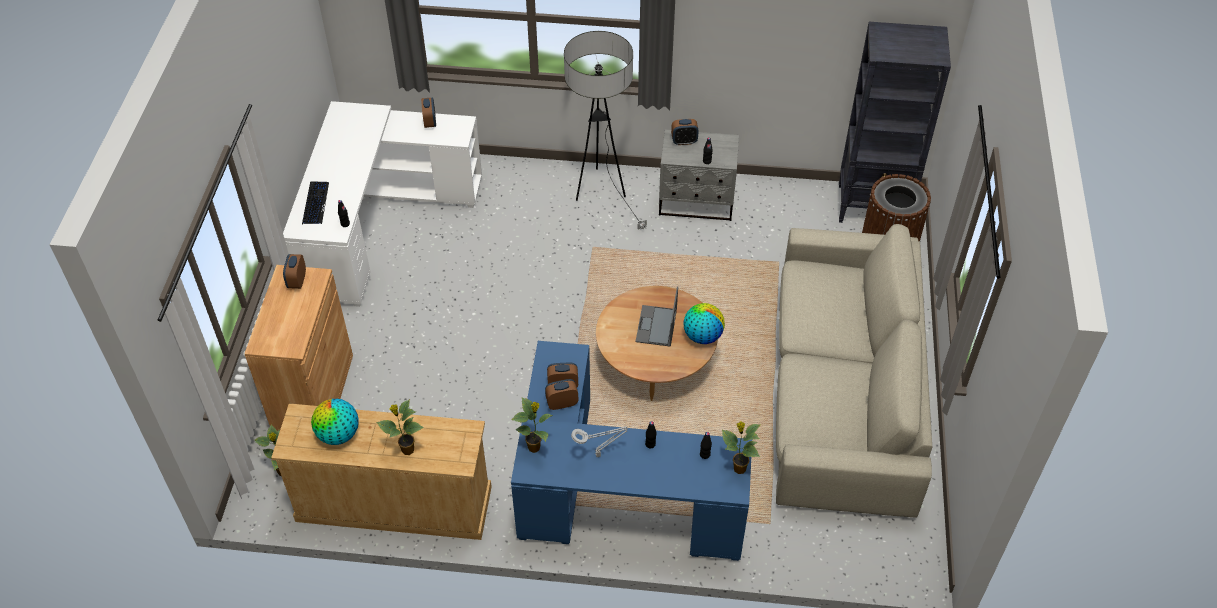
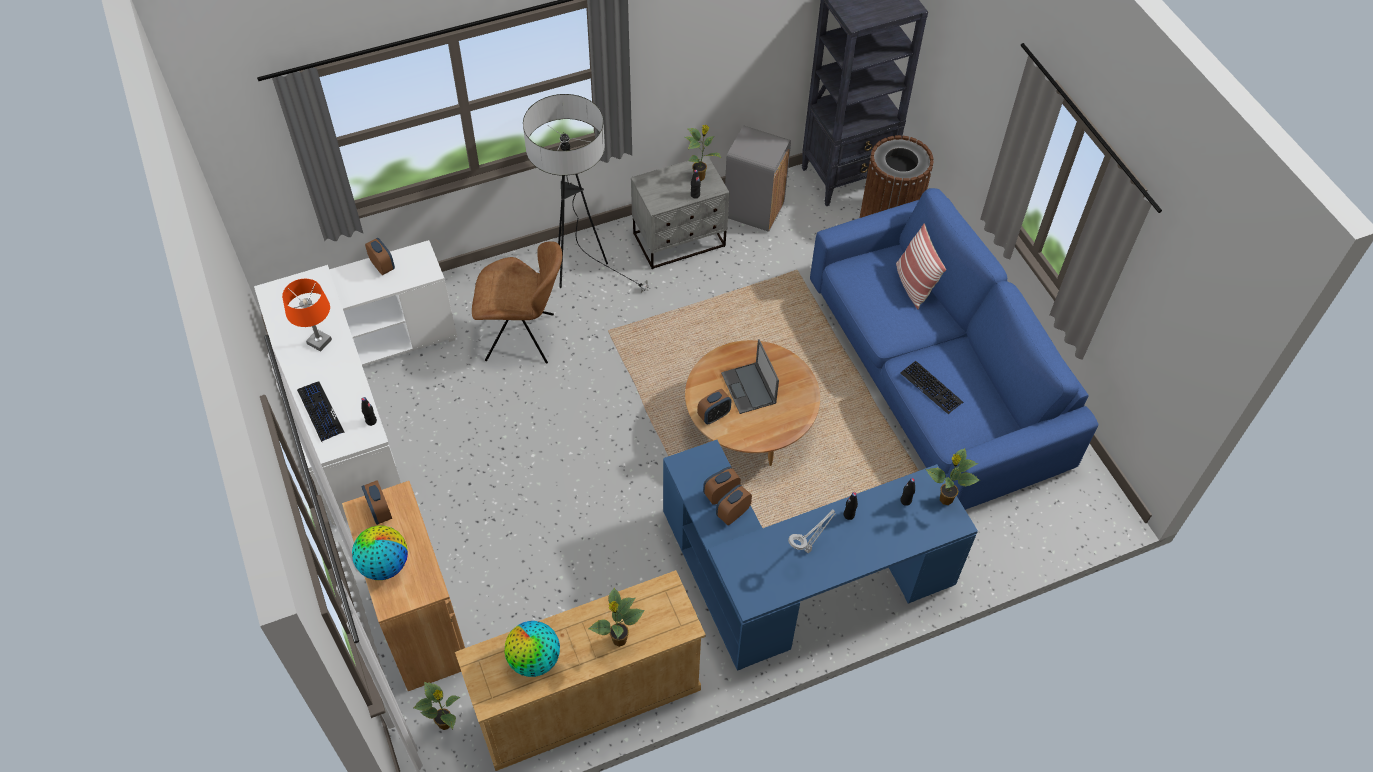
camera: 30 degrees left, 5 degrees up
(348, 156) = (319, 342): none -> orange table lamp
(524, 226) = (523, 337): none -> brown chair
(535, 447) = (741, 573): potted plant -> potted plant (700, 177)
(684, 141) = (658, 182): alarm clock -> alarm clock (714, 415)
(702, 336) = (799, 379): globe -> globe (384, 565)
(774, 202) = (753, 210): none -> grey trash can
(808, 388) = (931, 388): none -> keyboard
(842, 388) = (934, 371): beige sofa -> blue sofa
(852, 304) = (913, 285): none -> pillow

